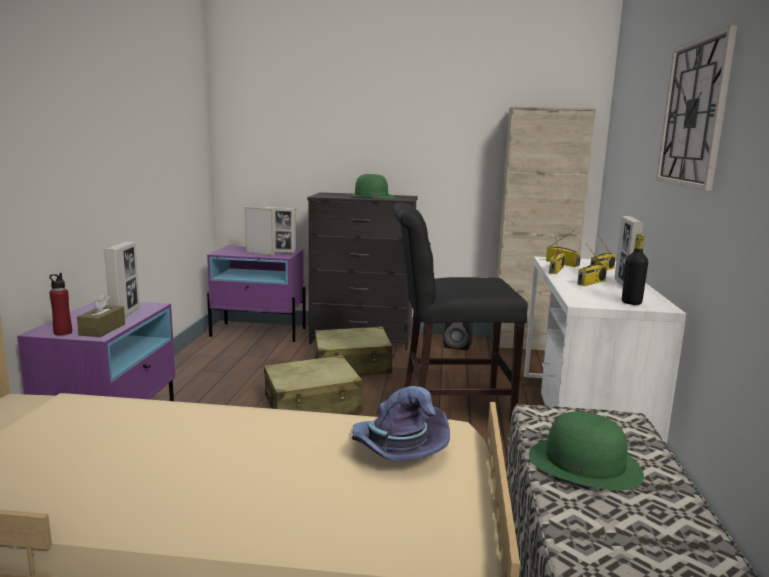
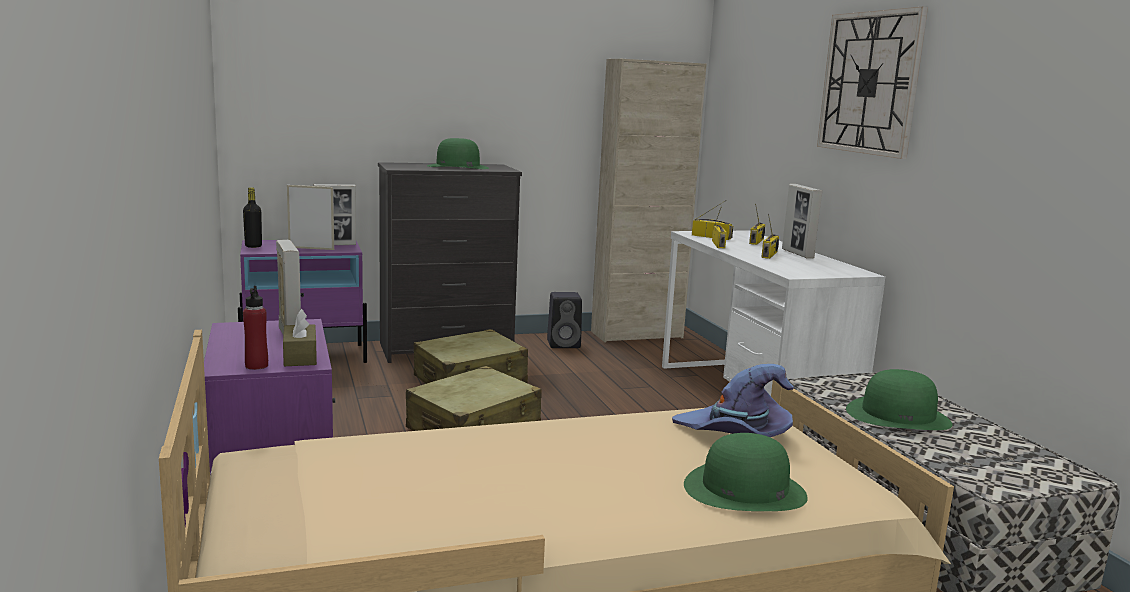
camera: 25 degrees left, 0 degrees up
(321, 510) = (744, 490): none -> green hat
(448, 403) = (617, 405): black chair -> none
(631, 302) = (832, 271): black bottle -> black bottle (253, 246)

